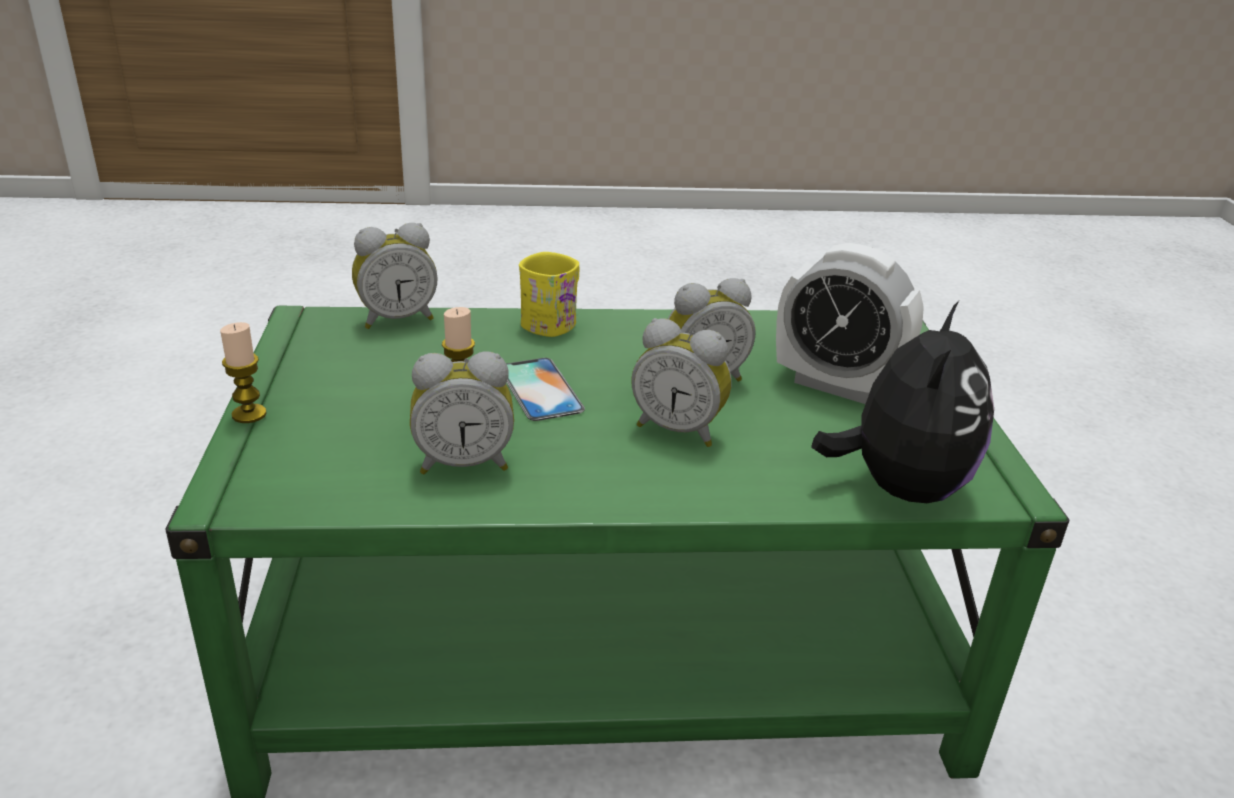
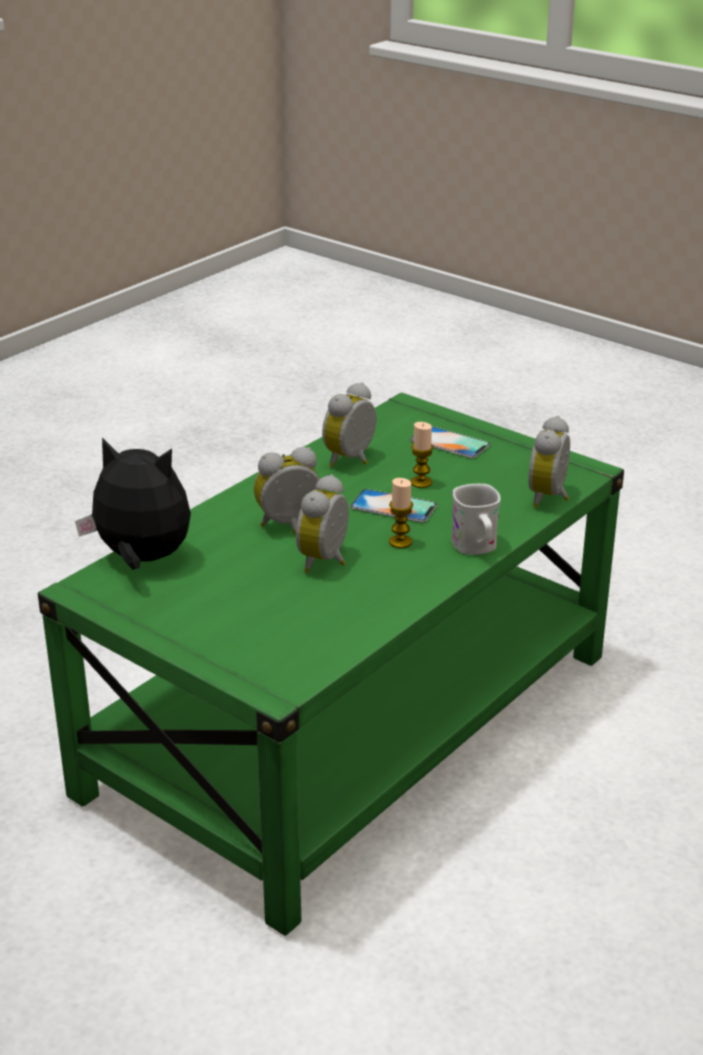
camera: 135 degrees right, 0 degrees up
(249, 414) = (477, 426): candle -> candle (400, 542)
(324, 417) = (450, 442): none -> phone
(554, 321) = (476, 548): yellow mug -> white mug
(836, 385) = (247, 605): alarm clock -> none
(899, 487) = (141, 559): plush toy -> plush toy turned 135 degrees clockwise

